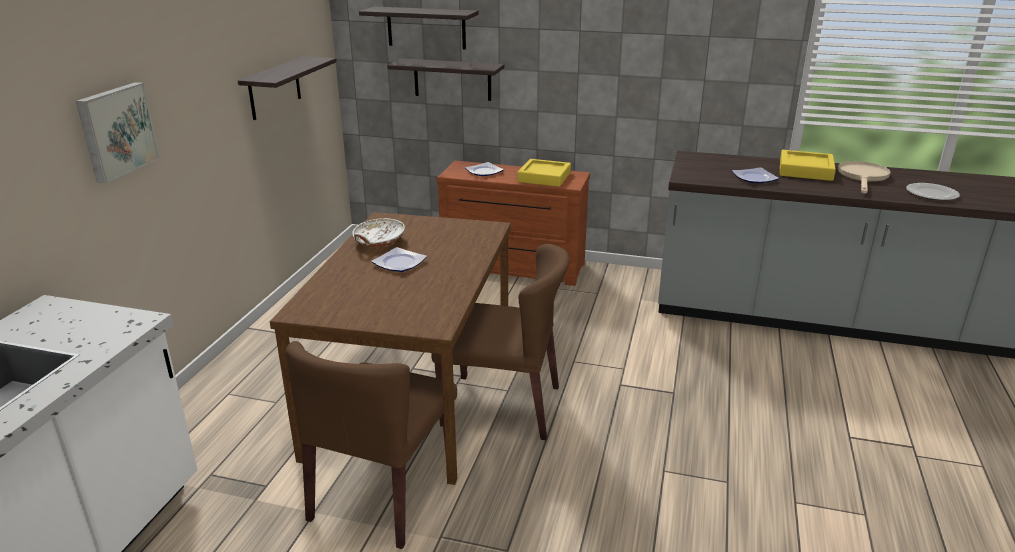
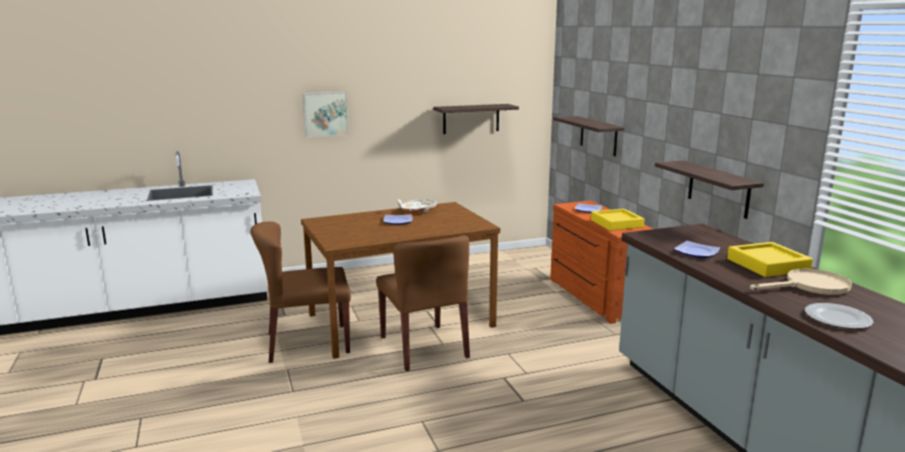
camera: 55 degrees right, 10 degrees down
(426, 28) = (590, 94): shelf -> shelf (718, 189)

